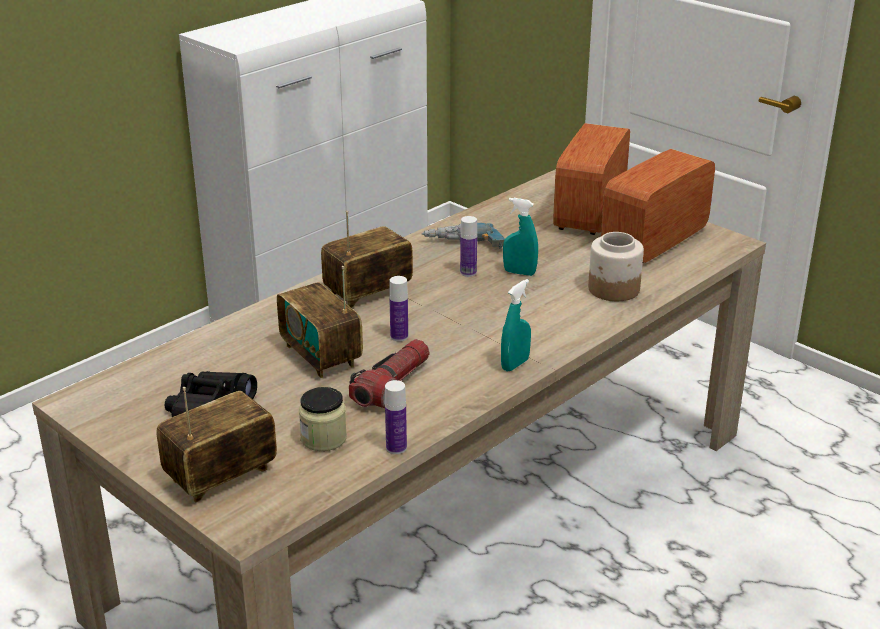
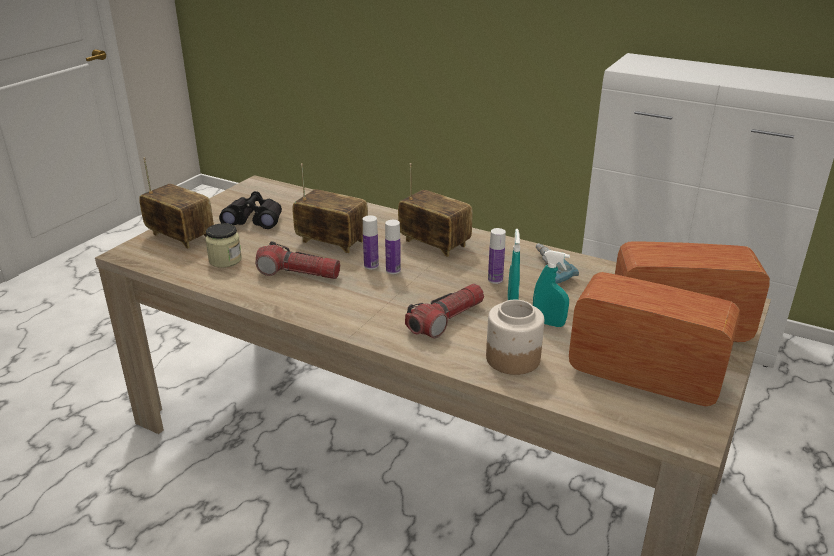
camera: 75 degrees right, 0 degrees up
(321, 356) = (332, 242): radio -> radio turned 75 degrees clockwise
(396, 448) = (215, 287): bottle -> bottle (393, 270)
(515, 364) = (346, 320): turquoise spray bottle -> turquoise spray bottle (548, 323)
(536, 310) = (446, 320): none -> flashlight

